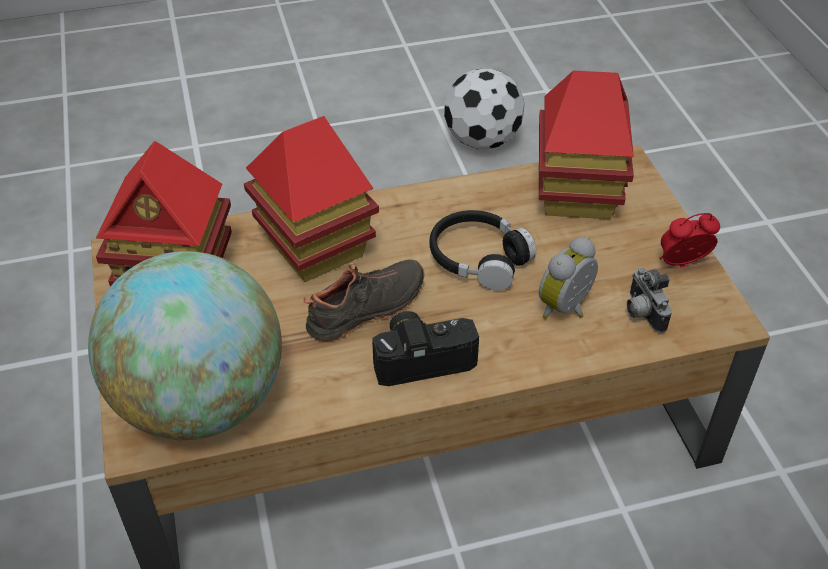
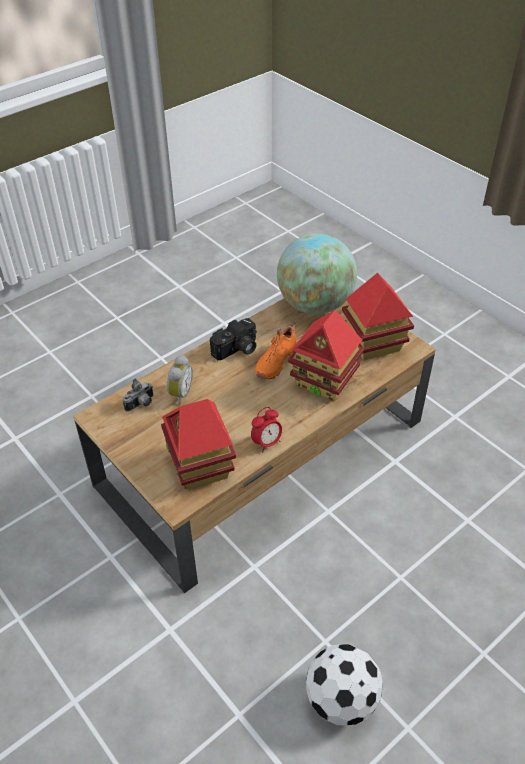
camera: 155 degrees right, 0 degrees up
(368, 310) = (275, 361): black shoe -> orange shoe
(479, 258) = (237, 405): black headphones -> none
(641, 313) = (141, 404): camera -> camera turned 90 degrees clockwise
(681, 265) = (125, 439): alarm clock -> alarm clock (267, 443)

